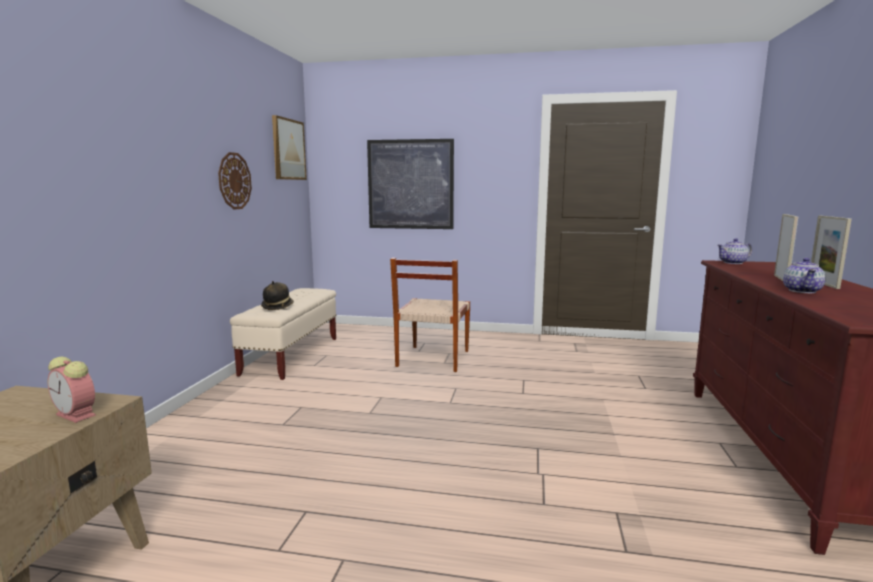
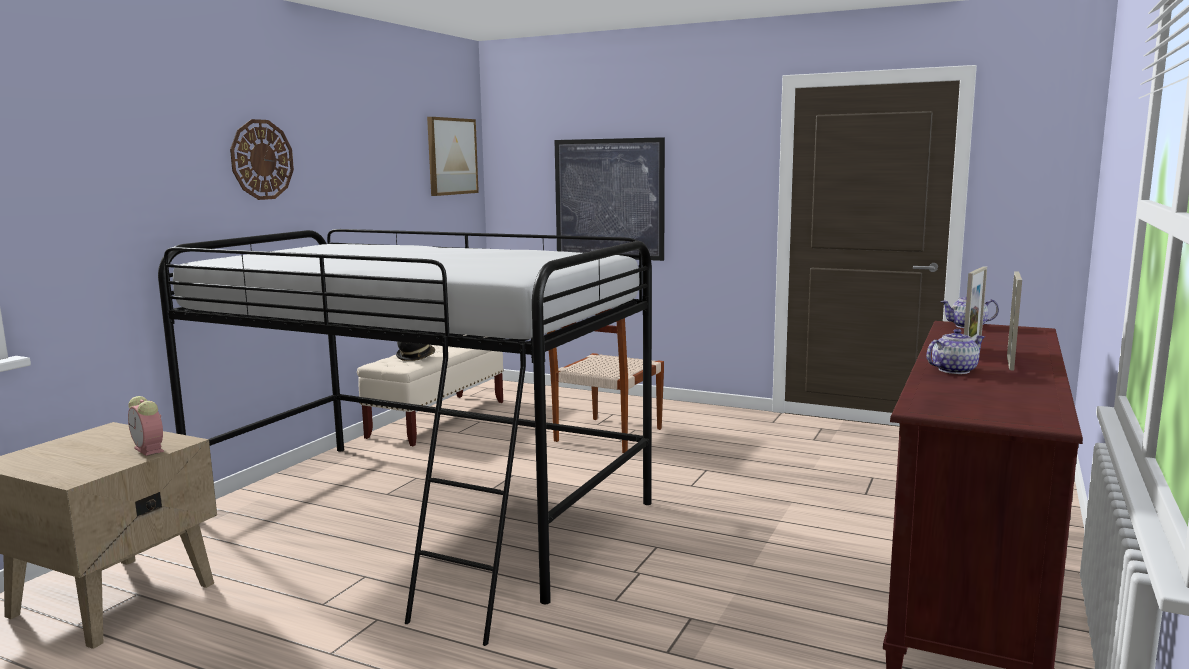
camera: 15 degrees right, 0 degrees up
(234, 181) = (370, 204): wall clock -> wall clock (261, 159)
(325, 439) = (423, 513): none -> black bed
(802, 291) = (953, 370): teapot -> teapot turned 150 degrees counterclockwise

